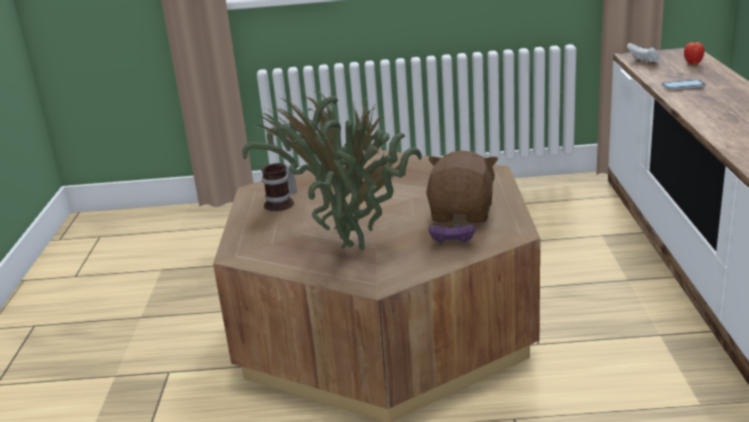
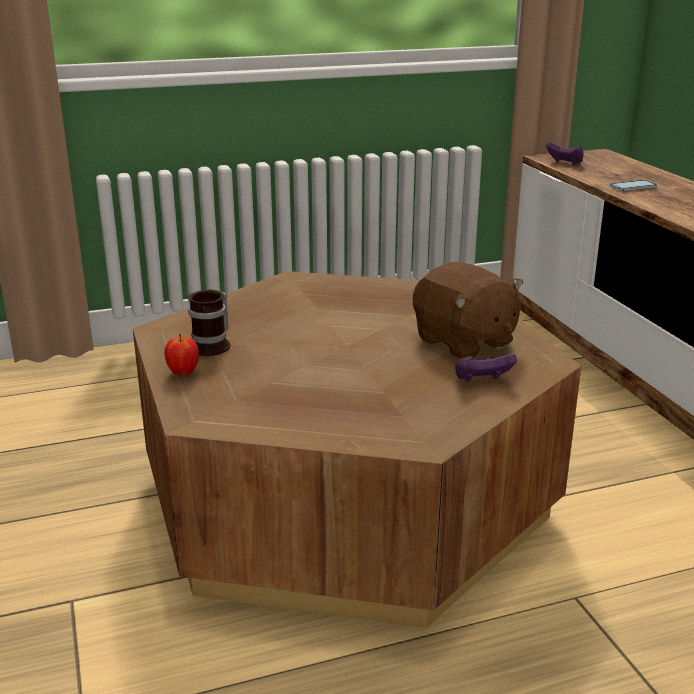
camera: 20 degrees left, 0 degrees up
(348, 243) = (344, 391): potted plant -> none
(462, 213) = (464, 342): brown plush toy -> brown plush toy turned 150 degrees clockwise
(643, 61) = (565, 163): white game controller -> purple game controller
(693, 63) = (619, 164): apple -> apple (183, 372)

